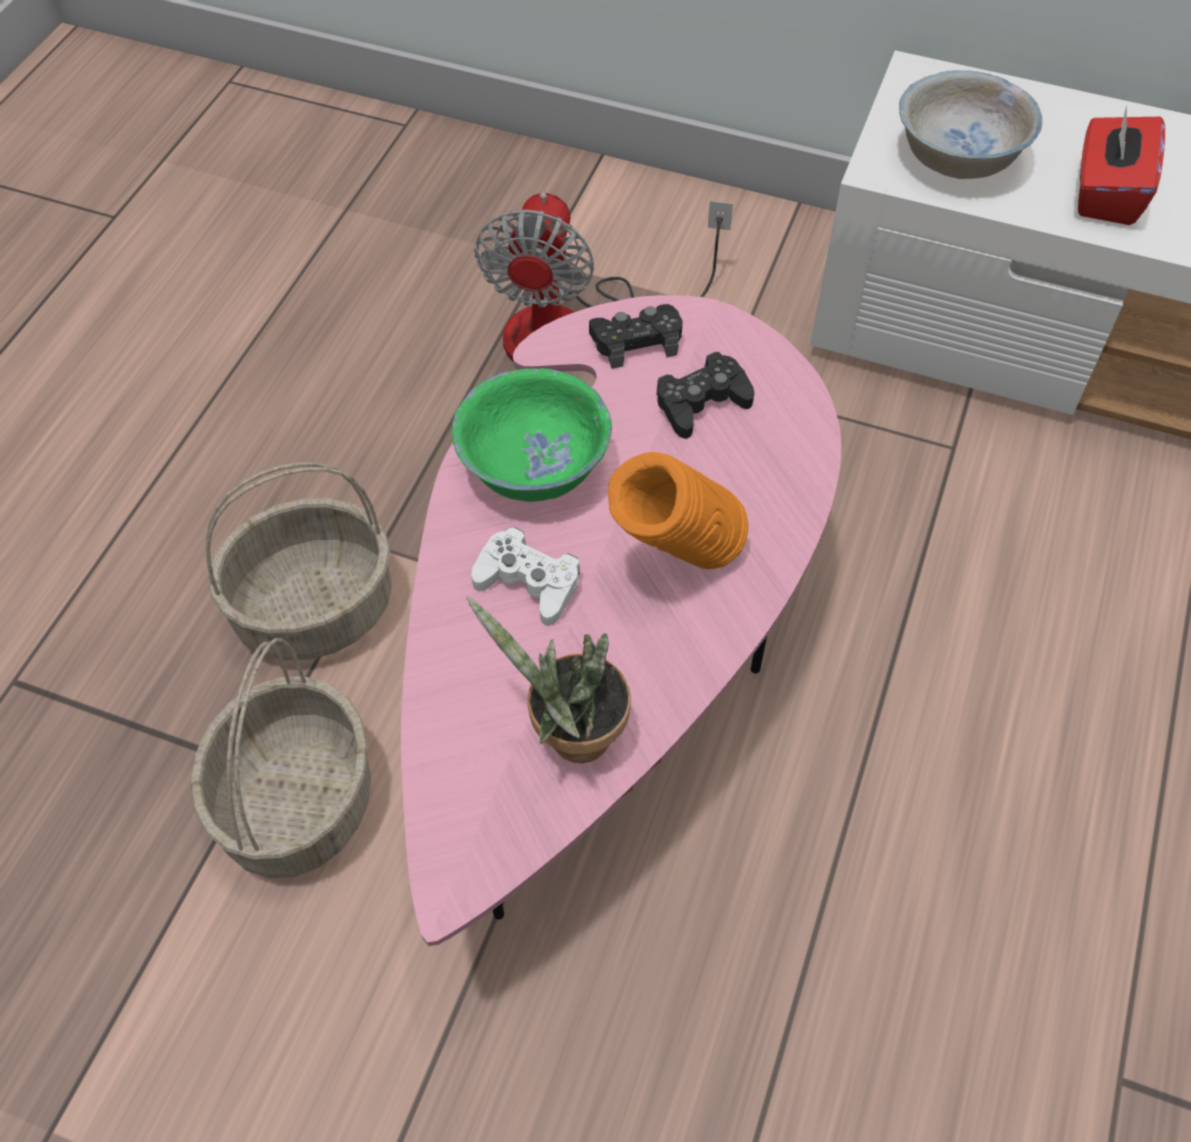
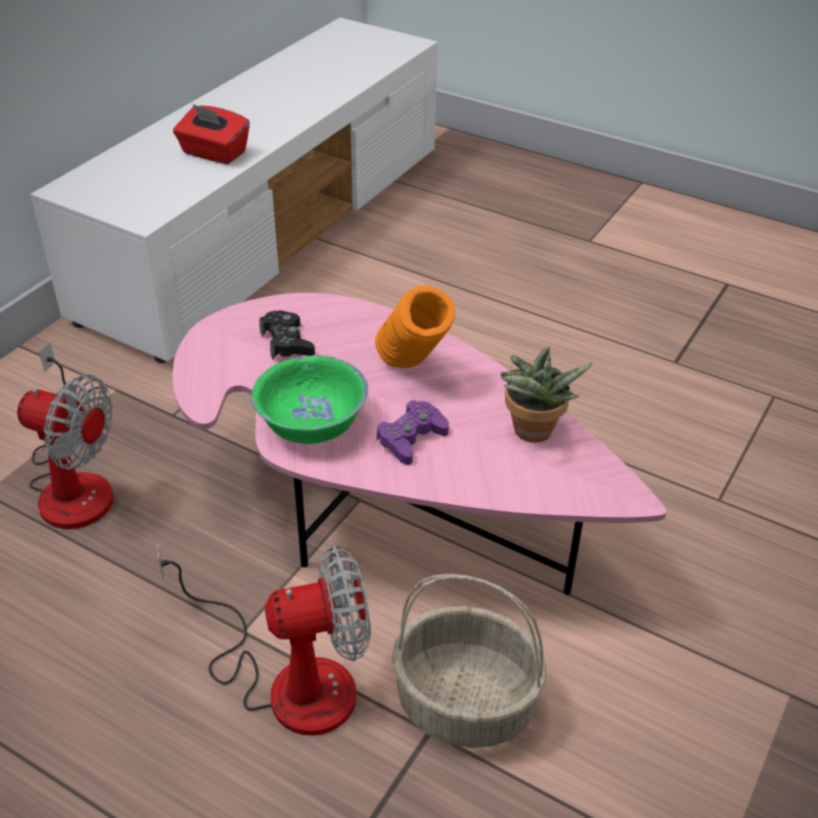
camera: 80 degrees left, 15 degrees down
(316, 608) = (288, 679): basket -> fan
(528, 582) = (411, 438): white game controller -> purple game controller
(636, 341) = (218, 362): black game controller -> none
(959, 158) = (152, 191): white bowl -> none

